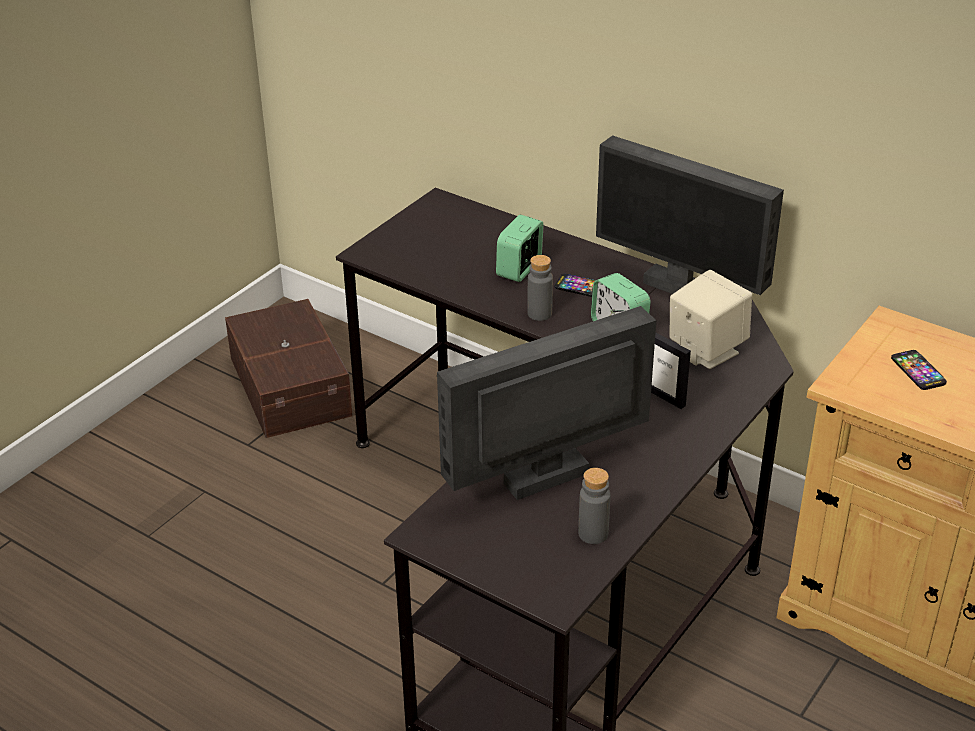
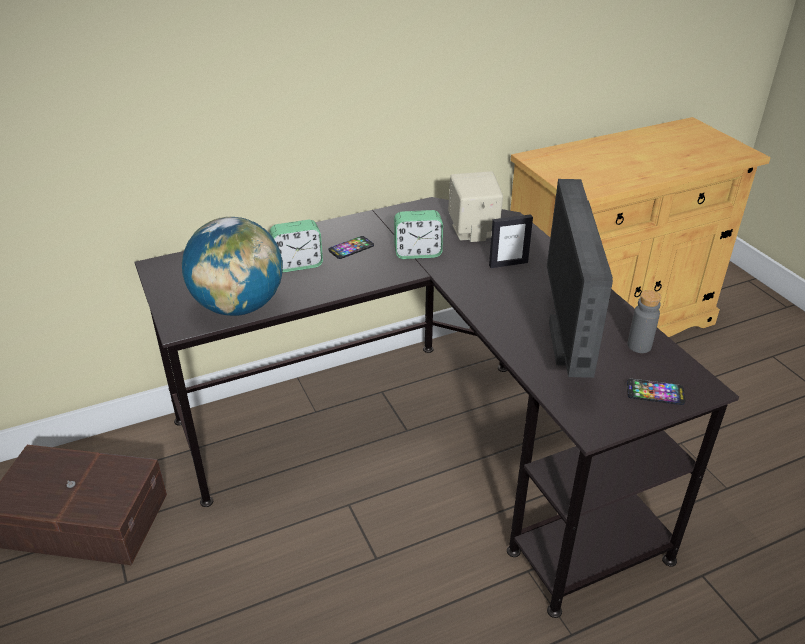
camera: 60 degrees left, 0 degrees up
(420, 268) = (239, 307): none -> globe
(519, 269) = (298, 264): alarm clock -> alarm clock turned 75 degrees counterclockwise
(539, 313) = (363, 276): grey bottle -> none
(680, 287) = (394, 214): monitor -> none
(918, 371) = (586, 167): phone -> phone (655, 393)

